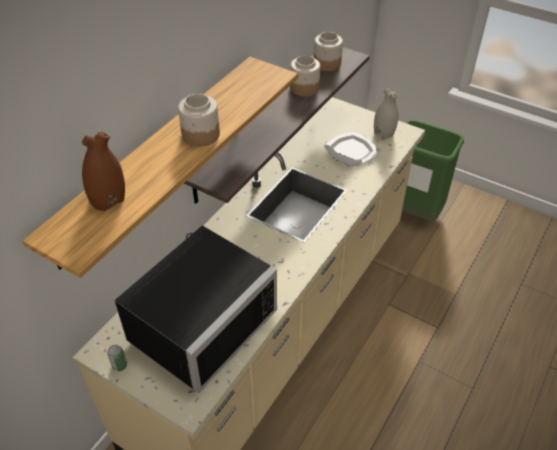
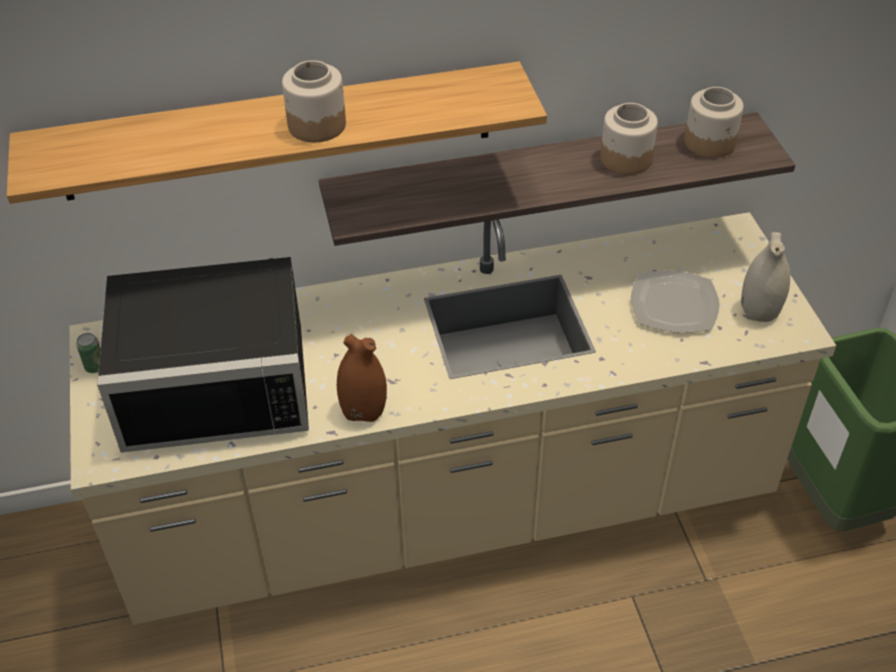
camera: 45 degrees right, 0 degrees up
(109, 200) = (129, 140): brown vase -> brown vase (363, 410)

